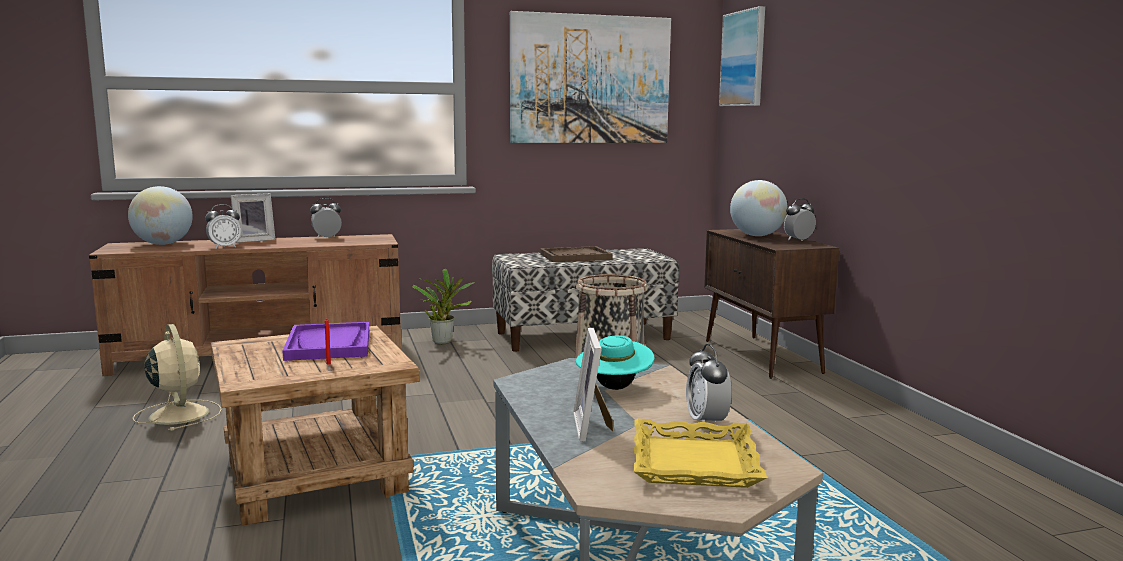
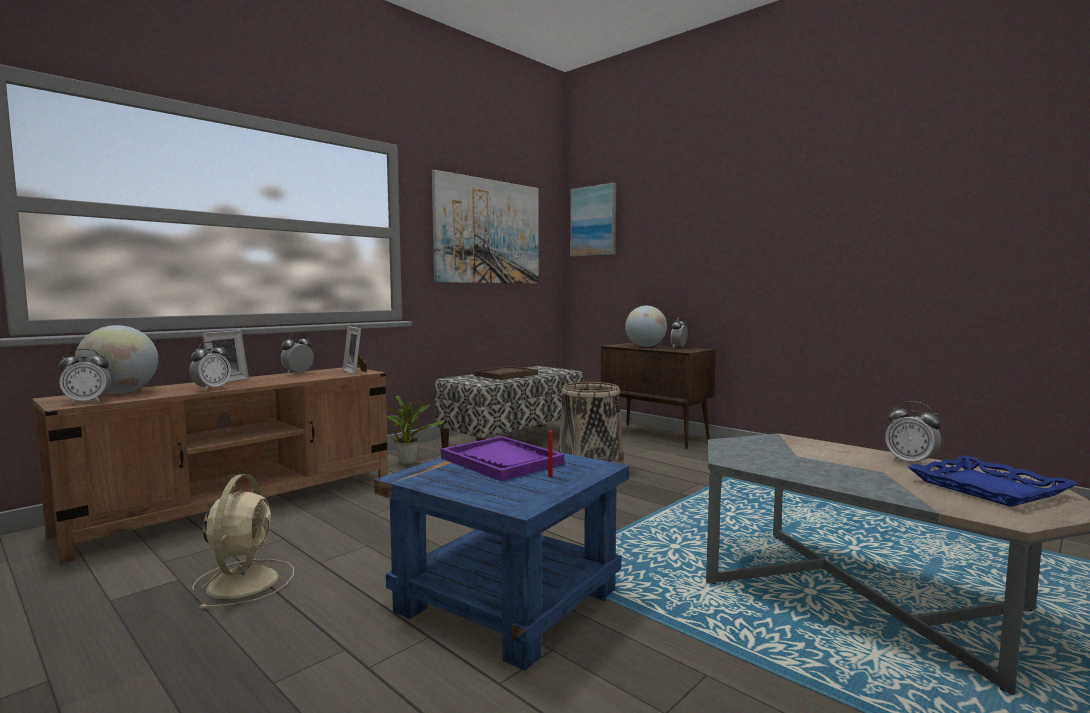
camera: 30 degrees left, 5 degrees down
(125, 250) = (87, 402): none -> alarm clock
(178, 414) = (244, 581): beige fan -> beige fan turned 60 degrees clockwise
(317, 475) = (507, 599): brown side table -> blue side table
(593, 427) = (870, 480): picture frame -> picture frame (356, 372)
(613, 388) = (798, 453): turquoise hat -> none
(695, 463) = (988, 488): yellow tray -> blue tray

